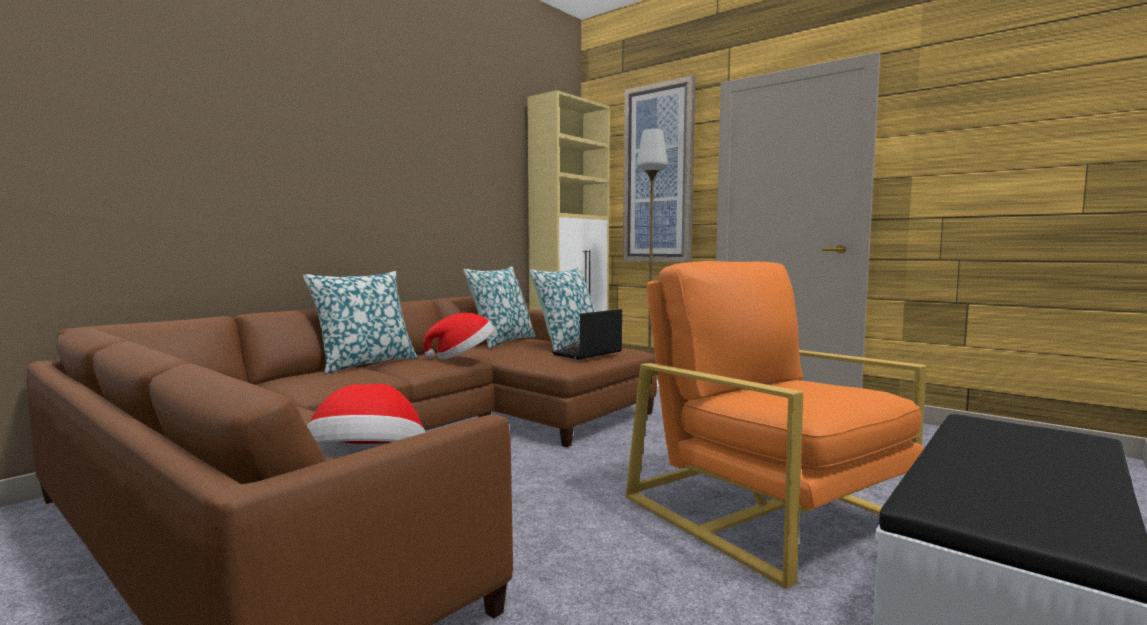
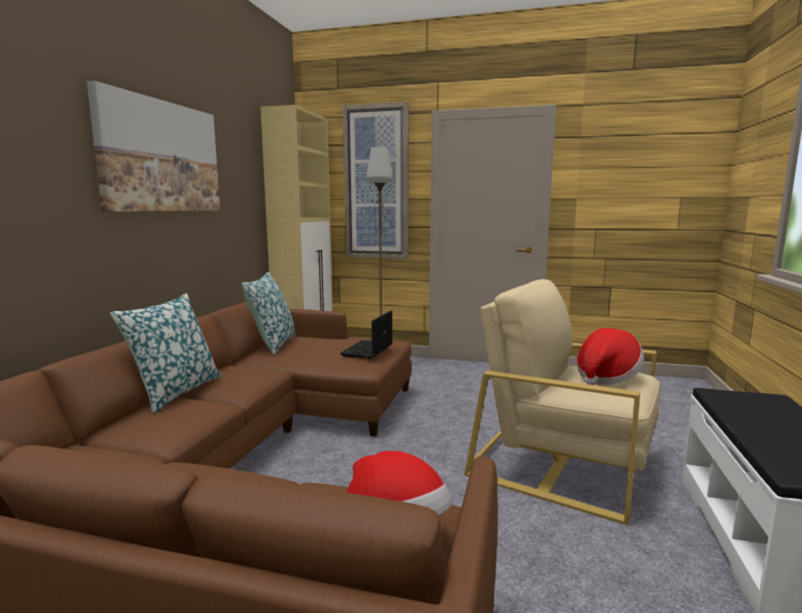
camera: 25 degrees left, 5 degrees up
(396, 143) = (161, 157): none -> picture
(462, 357) = (266, 370): hat -> hat (606, 377)
(568, 345) = (337, 342): pillow -> none
(767, 511) = (562, 464): orange armchair -> beige armchair

